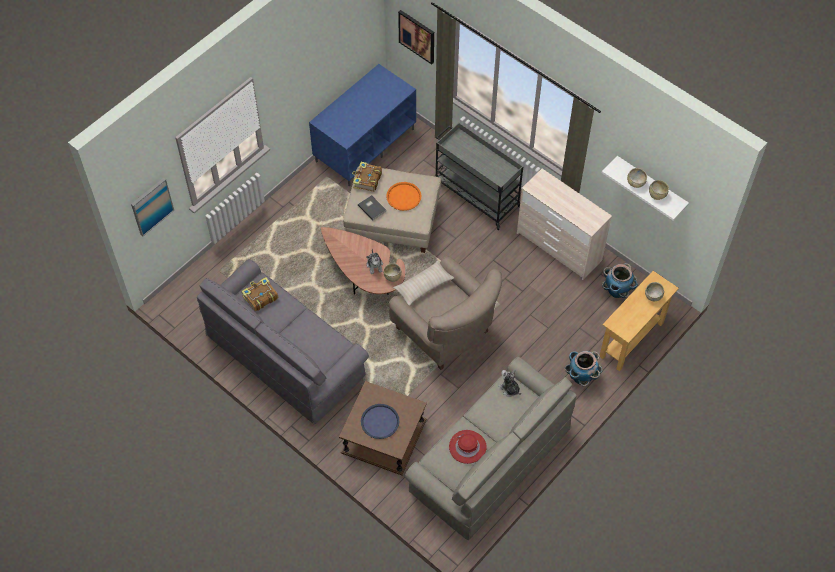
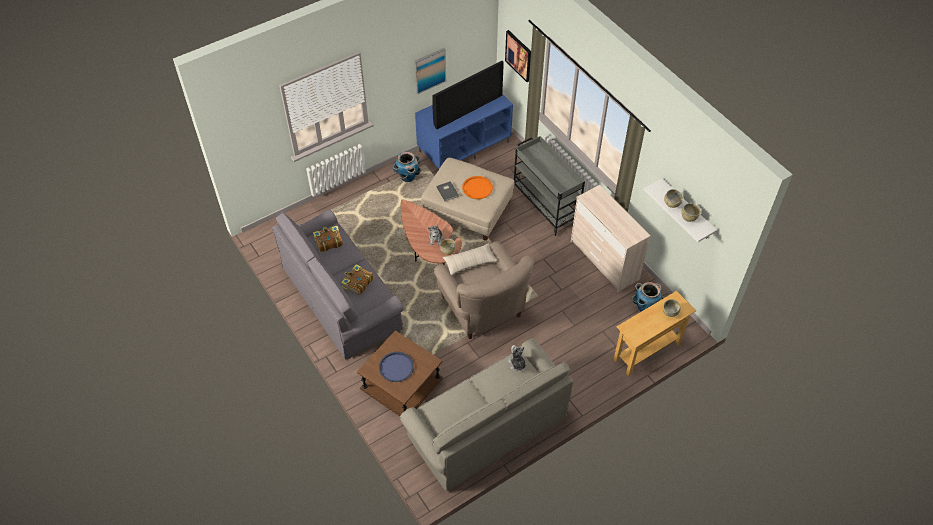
camera: 15 degrees right, 5 degrees down
(152, 206) = (252, 143): picture -> picture (429, 70)
(367, 105) = (467, 109): none -> television
(367, 180) = (450, 169): book -> book (357, 283)
(467, 447) = (463, 405): red hat -> none
(581, 377) = (591, 374): planter -> planter (407, 177)

